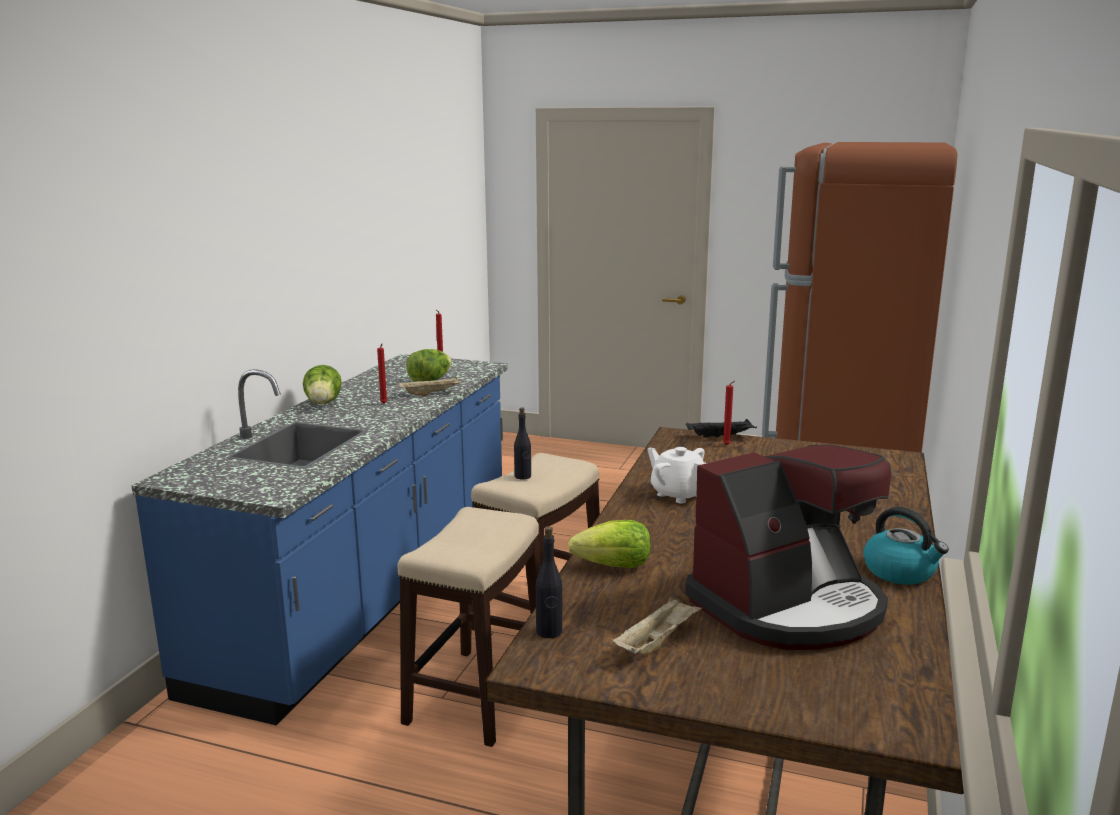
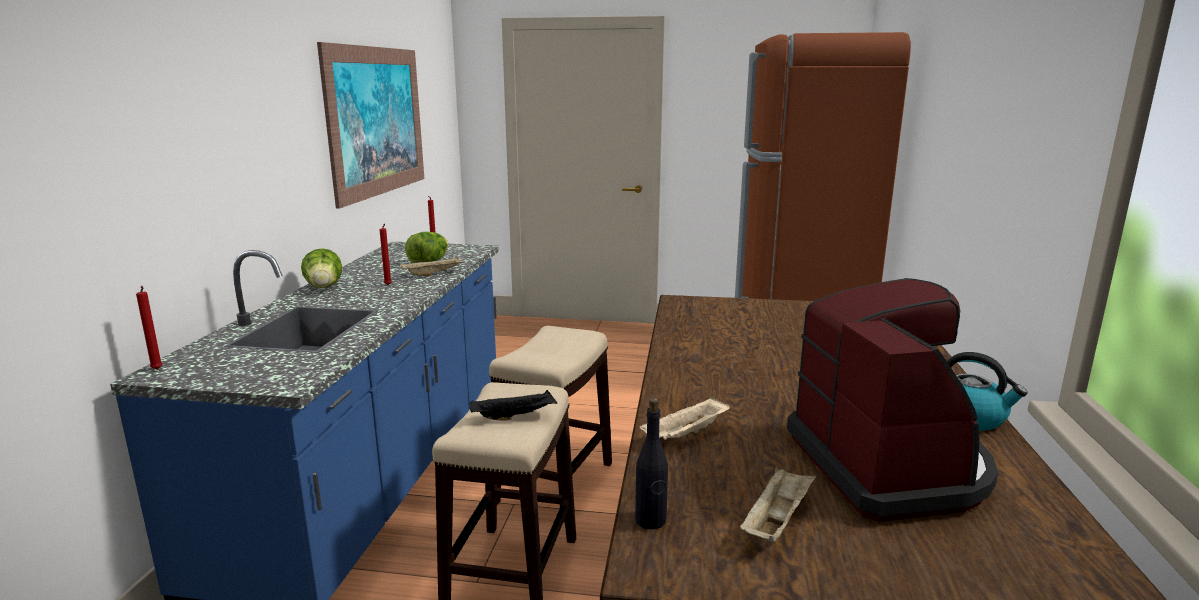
camera: 10 degrees left, 0 degrees up
(390, 230) = (377, 121): none -> picture
(523, 476) = (538, 349): black bottle -> none
(614, 566) = (686, 435): lettuce -> beige tray
(678, 494) = (711, 355): white teapot -> none
(720, 437) = (721, 301): black tray -> black tray (515, 416)
(727, 445) = (731, 307): red candle -> red candle (157, 370)
(789, 607) = (889, 465): coffee machine -> coffee machine turned 60 degrees counterclockwise

